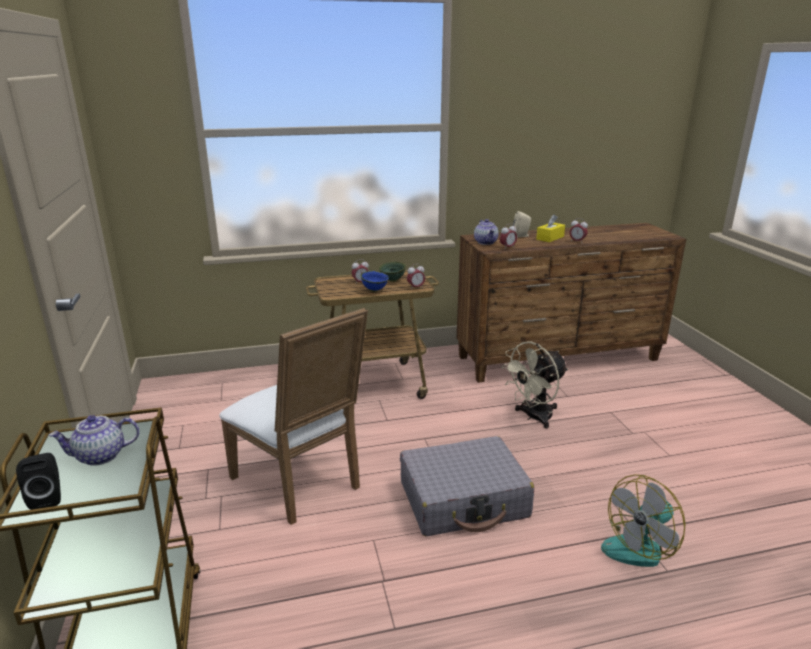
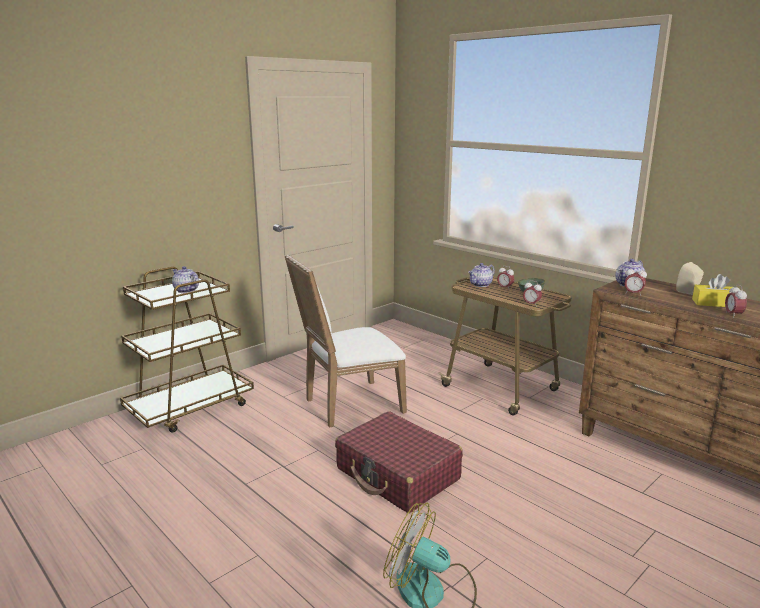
camera: 60 degrees right, 5 degrees down
(47, 498) = (149, 293): black speaker -> none
(302, 484) = (348, 405): white chair -> white chair turned 45 degrees clockwise
(337, 288) = (480, 285): none -> teapot
(374, 290) = (496, 294): blue bowl -> none
(464, 500) = (398, 474): grey suitcase -> red suitcase
(533, 417) = (567, 480): beige fan -> none

